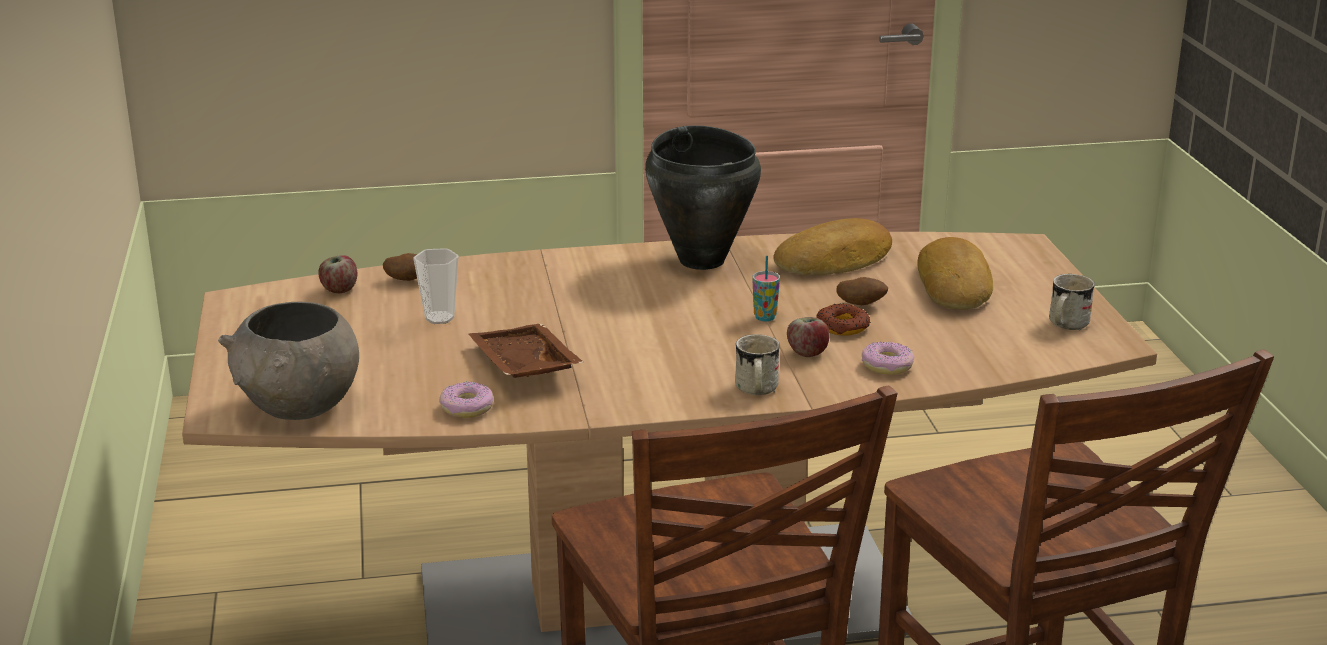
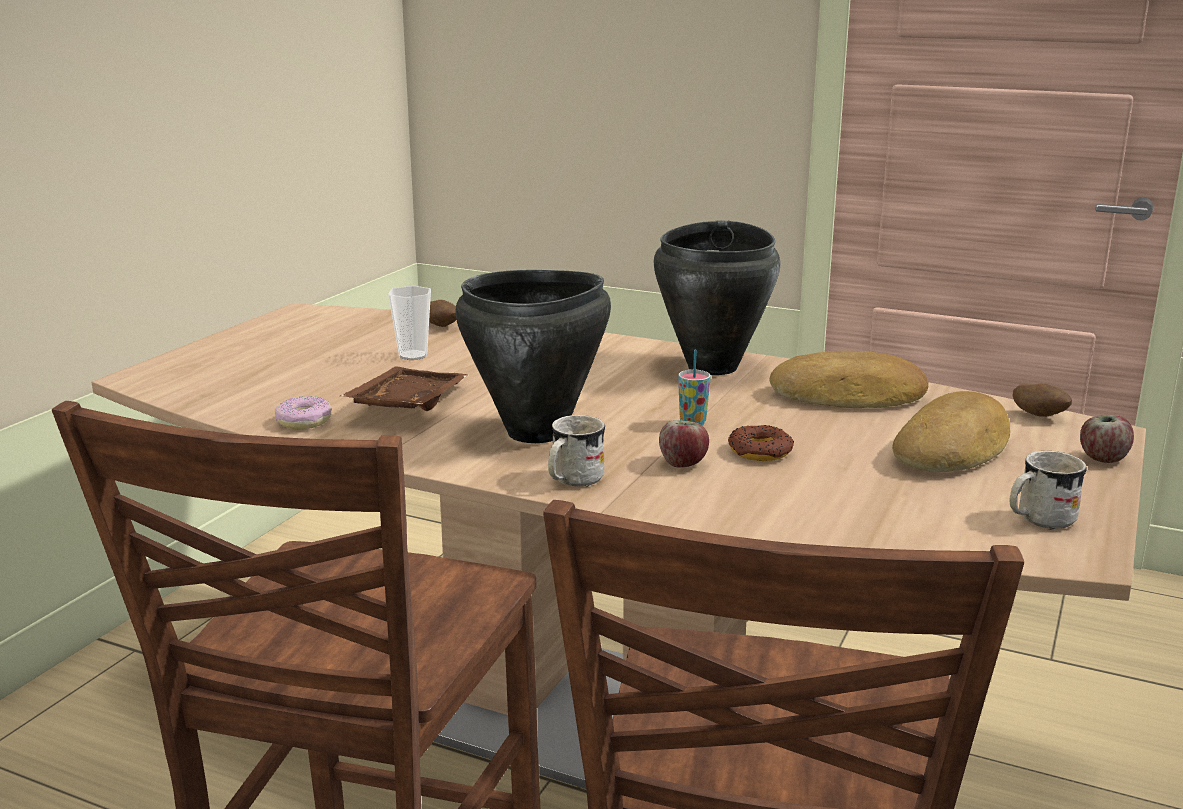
camera: 35 degrees right, 5 degrees down
(299, 408) = (192, 387): grey bowl -> none
(339, 290) = (380, 321): apple -> apple (1102, 458)
(668, 360) = (537, 433): none -> black cooking pot
(861, 304) = (813, 438): potato -> potato (1039, 416)
(887, 365) = (748, 498): donut -> none

